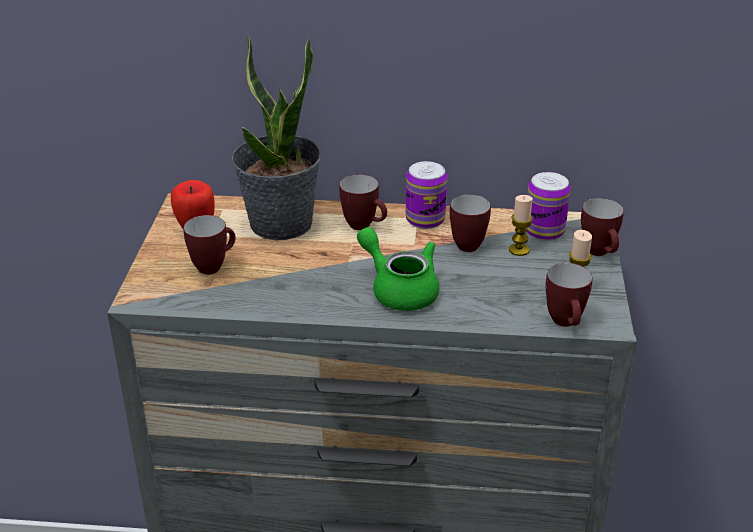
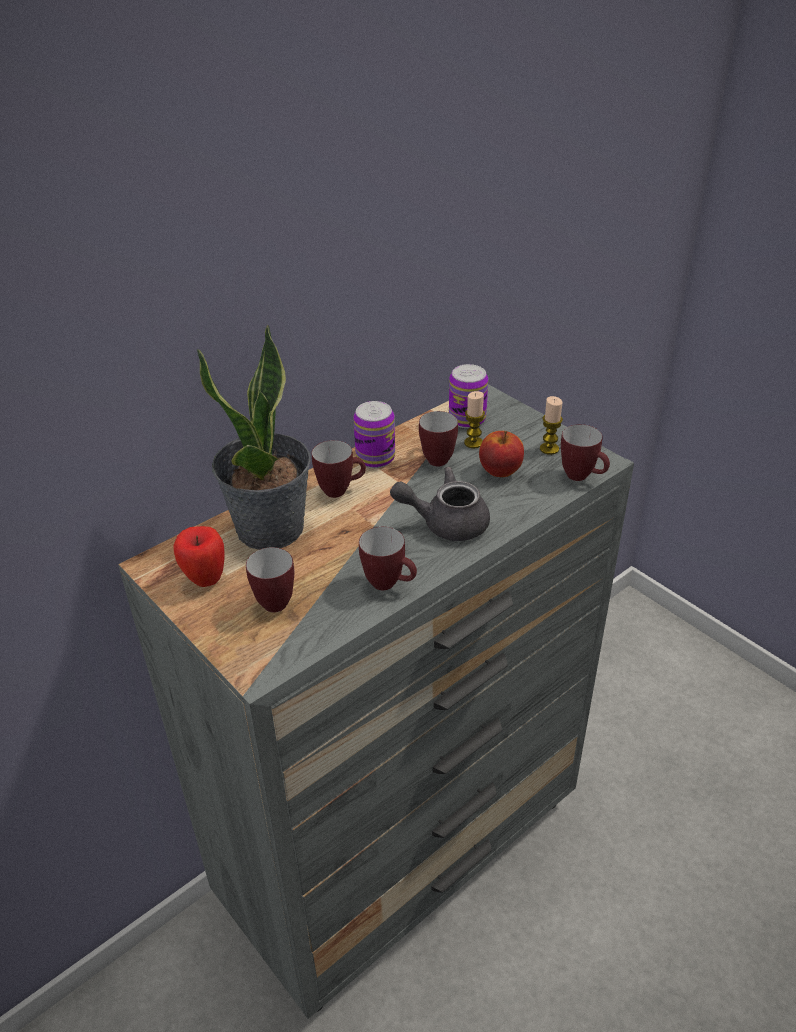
camera: 45 degrees left, 5 degrees up
(399, 289) = (445, 523): green teapot -> grey teapot
(504, 280) = (500, 471): none -> apple
(600, 254) = (525, 415): mug -> mug (389, 584)

